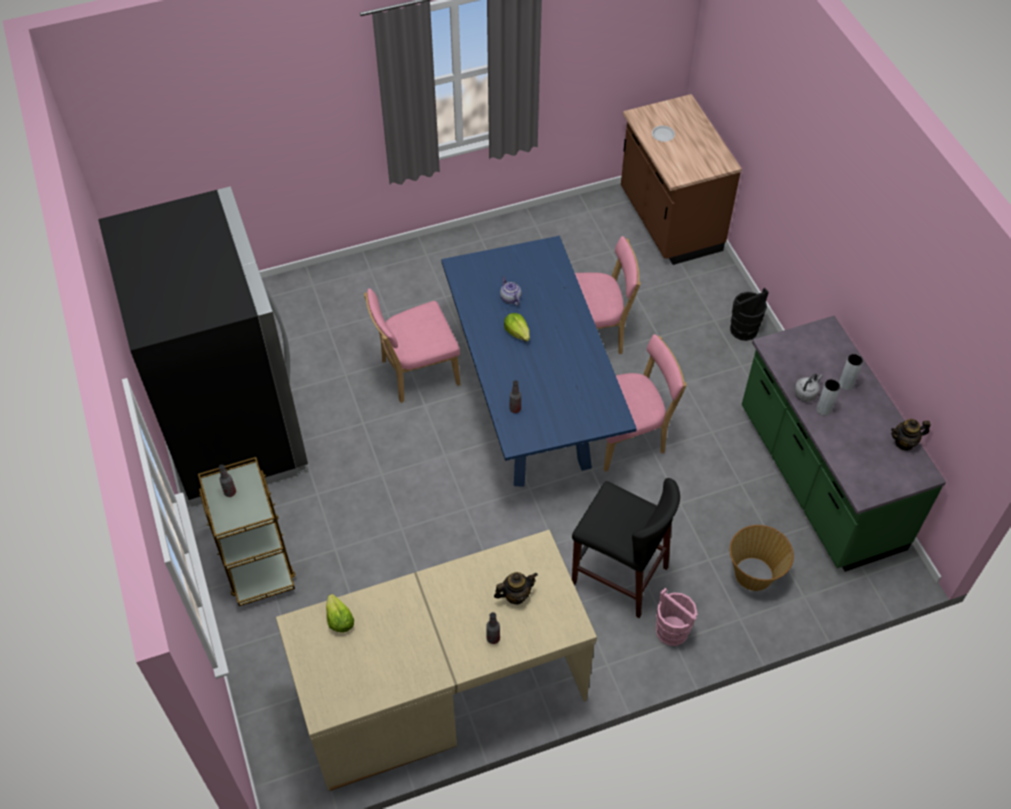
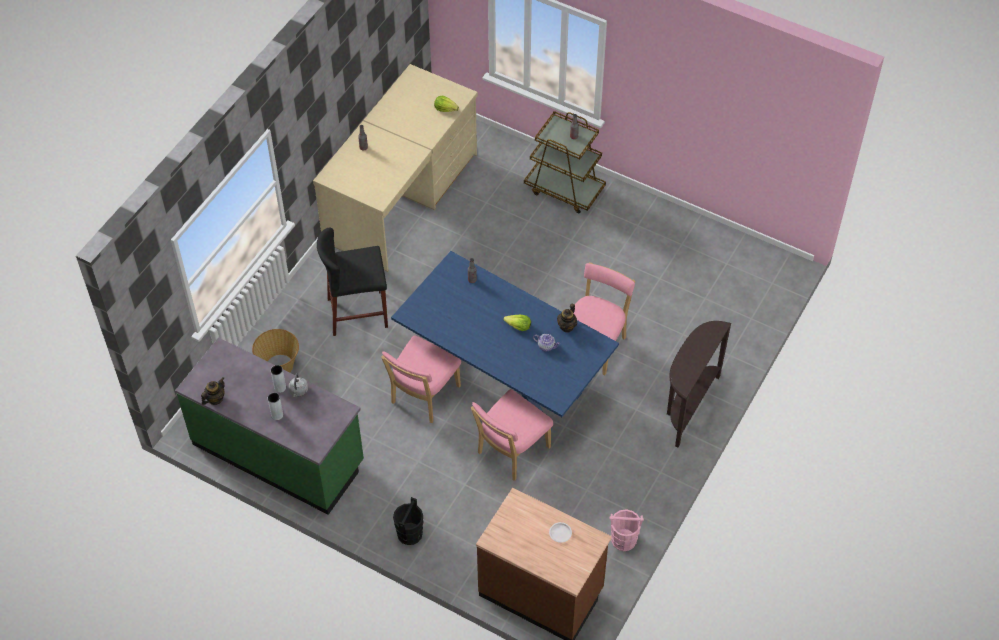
camera: 140 degrees right, 0 degrees up
(234, 427) = (662, 240): black fridge -> none
(399, 270) = (687, 406): none -> brown console table
(515, 595) = (370, 172): teapot -> teapot (567, 326)
(672, 631) = (303, 304): pink bucket -> pink bucket (623, 539)

